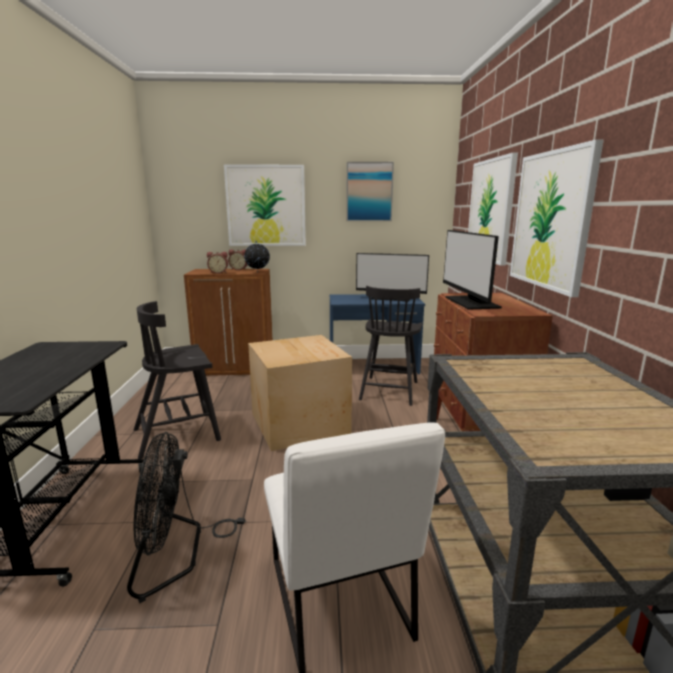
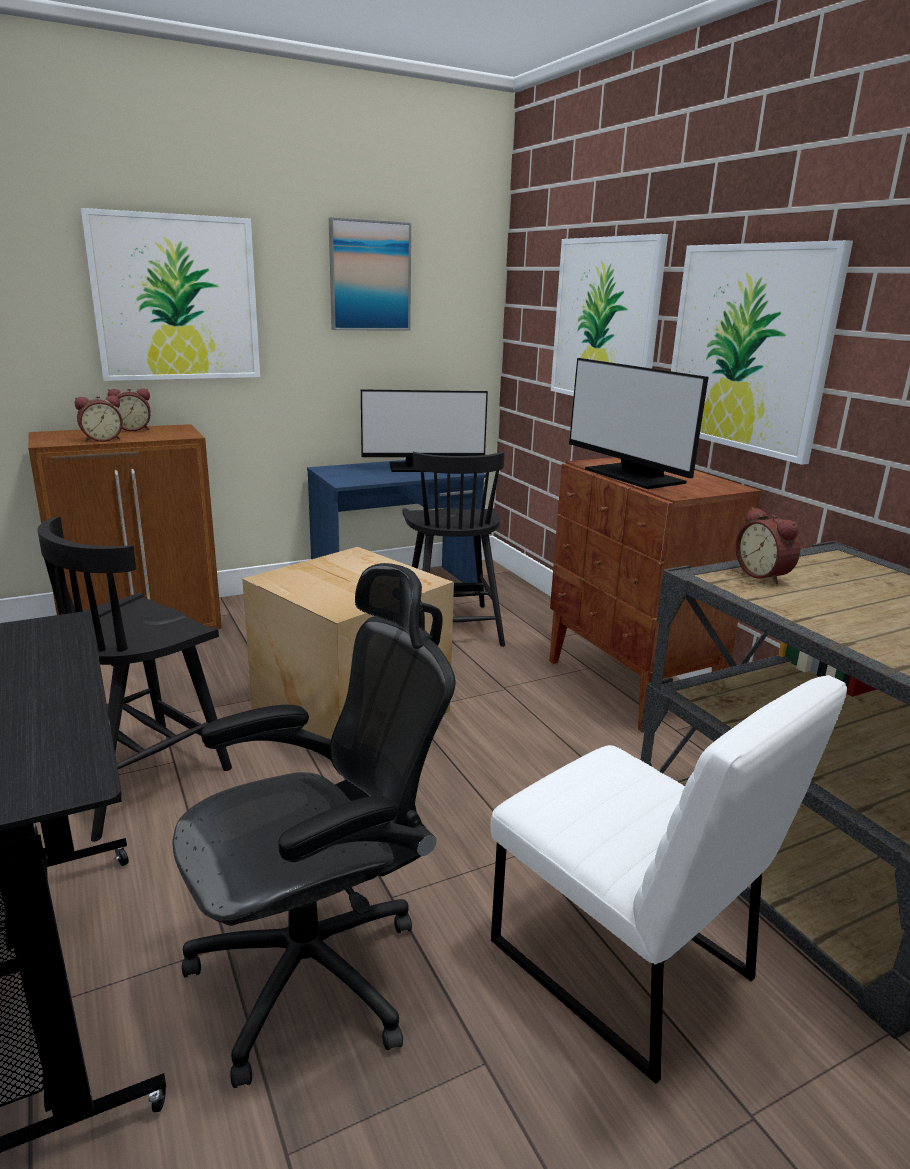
camera: 25 degrees left, 5 degrees up
(180, 546) = (319, 969): black fan -> office chair
(257, 272) = (184, 434): globe -> none
(497, 365) = (764, 575): none -> alarm clock

